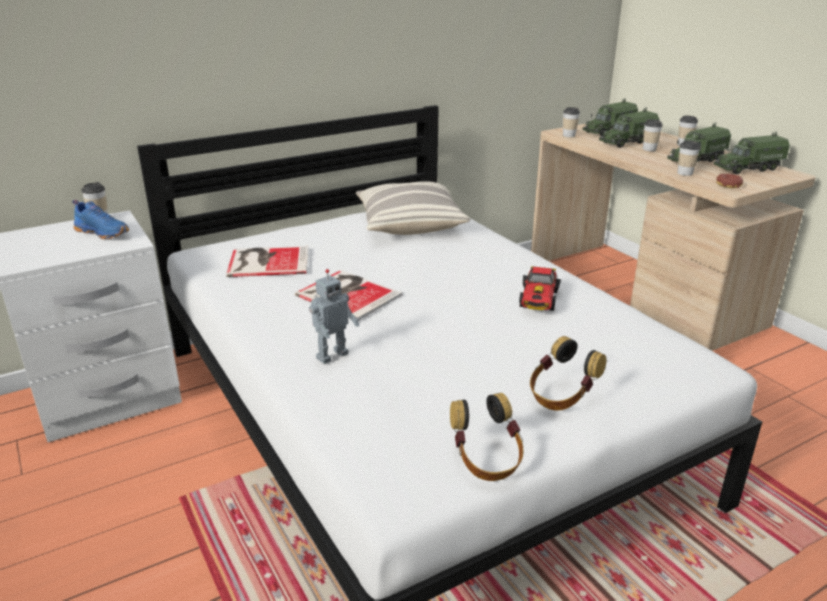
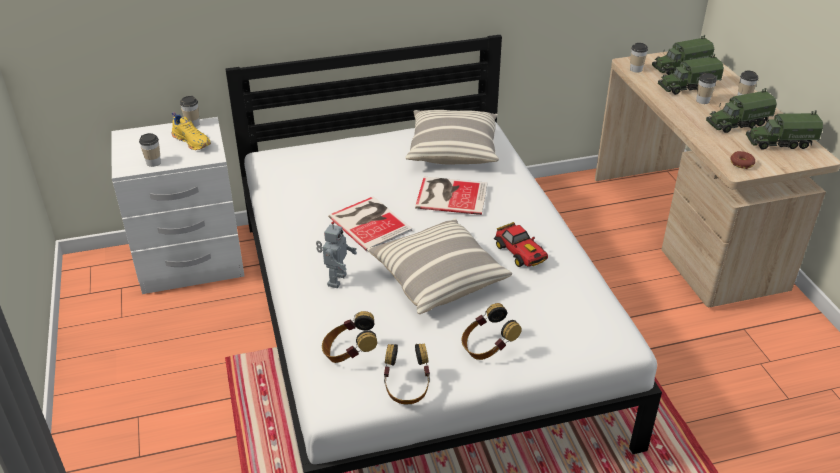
camera: 15 degrees right, 10 degrees up
(103, 233) = (192, 141): blue shoe -> yellow shoe
(266, 261) = (318, 176): book -> book (450, 195)
(331, 355) = (335, 280): toy robot -> toy robot turned 45 degrees counterclockwise
(388, 432) = (349, 353): none -> headphones
(457, 336) = (437, 278): none -> pillow
(538, 301) = (520, 254): toy car -> toy car turned 60 degrees counterclockwise
(685, 173) = (711, 141): cup -> cup (153, 162)

